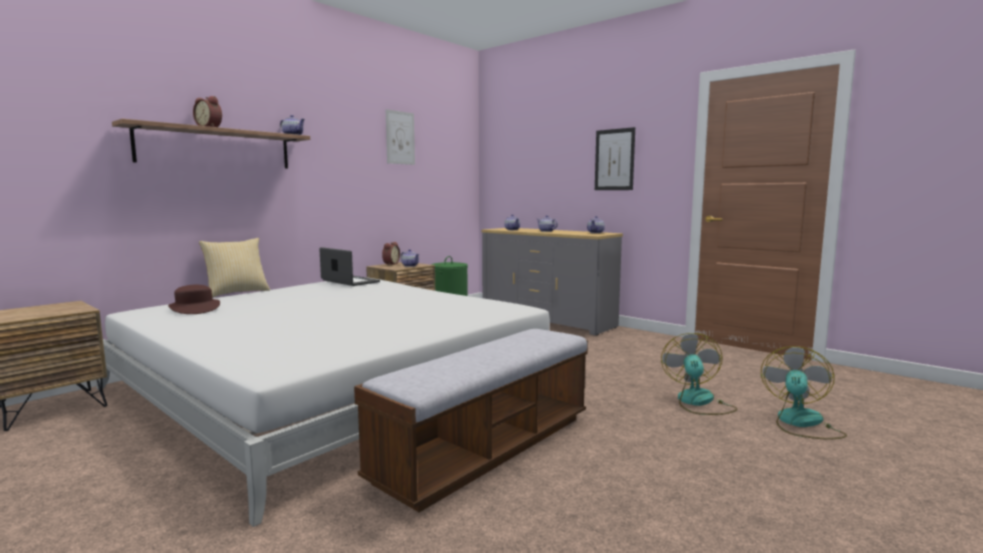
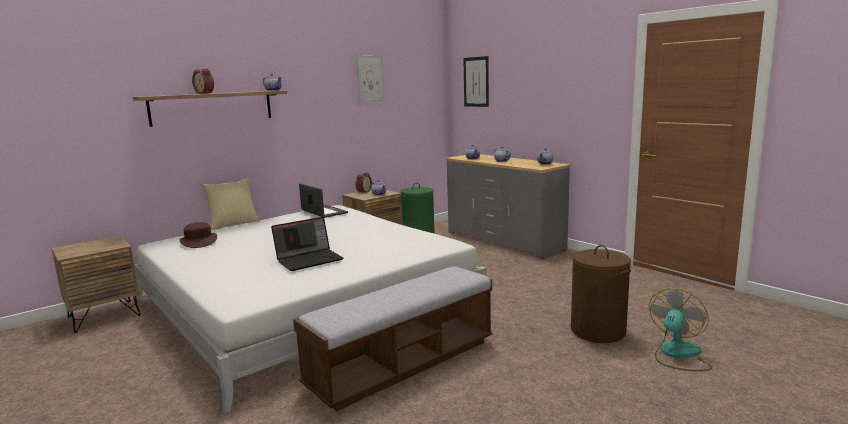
camera: 10 degrees right, 5 degrees up
(353, 323) = (309, 259): none -> laptop
(614, 159) = (563, 94): picture -> picture (476, 82)
(698, 402) = (597, 331): fan -> brown laundry basket

